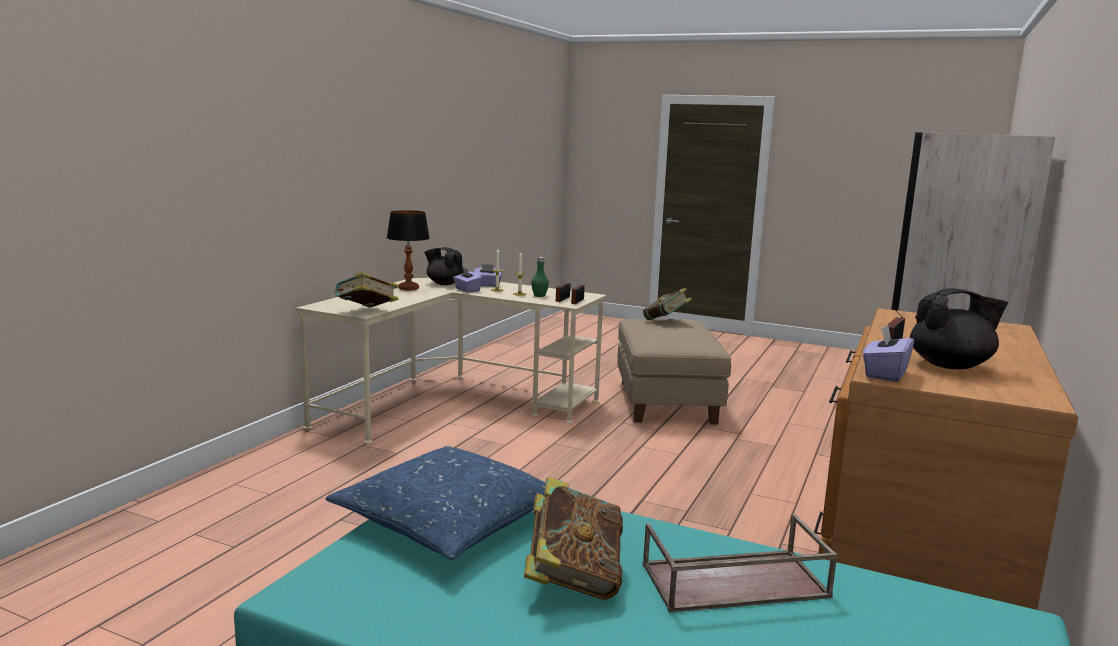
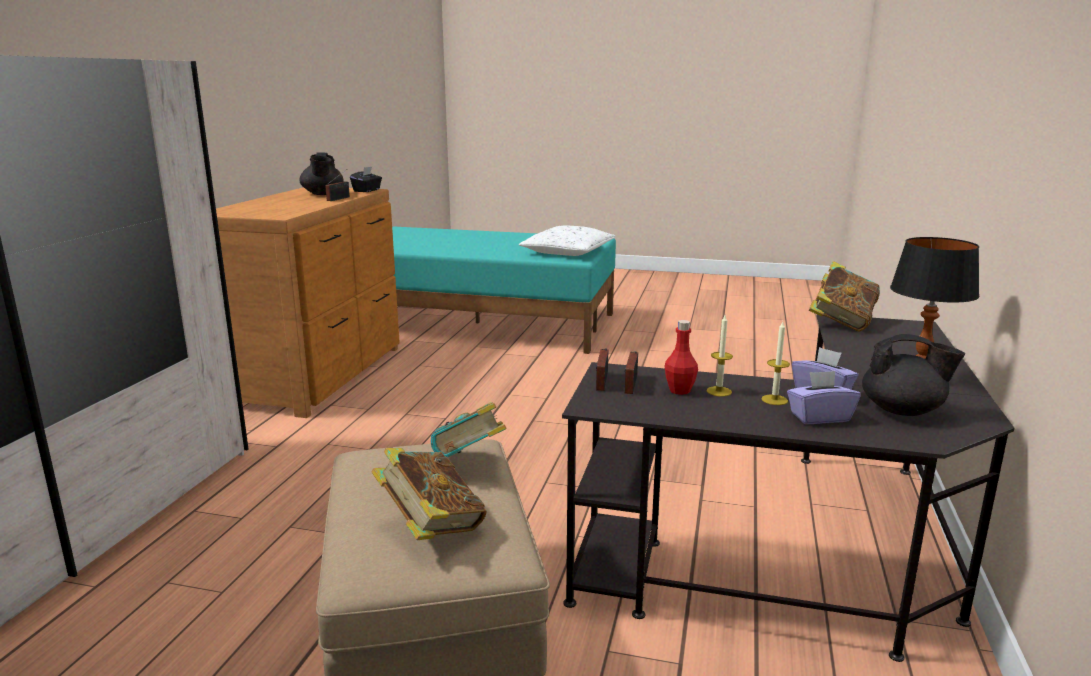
camera: 170 degrees right, 5 degrees up
(448, 519) = (567, 252): blue pillow -> white pillow
(453, 402) = (802, 555): beige desk -> black desk
(539, 295) = (679, 390): green bottle -> red bottle
(573, 578) = (508, 245): book -> book (470, 462)
(733, 582) = (448, 247): brown tray -> none
(885, 374) = (367, 190): purple tissue box -> black tissue box
(951, 366) = (323, 194): black teapot -> black teapot turned 90 degrees counterclockwise

